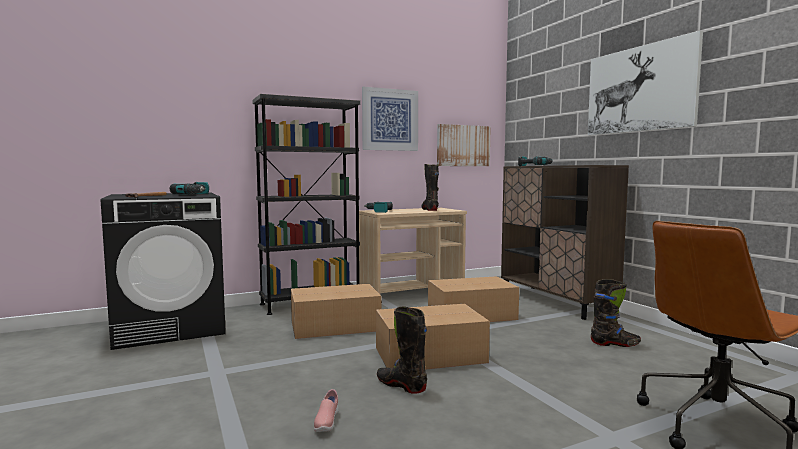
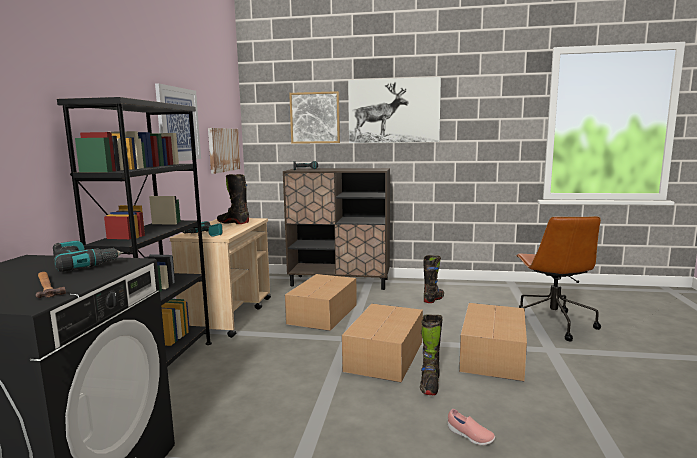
camera: 55 degrees left, 5 degrees up
(336, 326) = (258, 373): cardboard box -> cardboard box (493, 354)
(401, 385) = (429, 385): black boot -> black boot turned 60 degrees counterclockwise
(560, 109) = (315, 118): none -> picture

